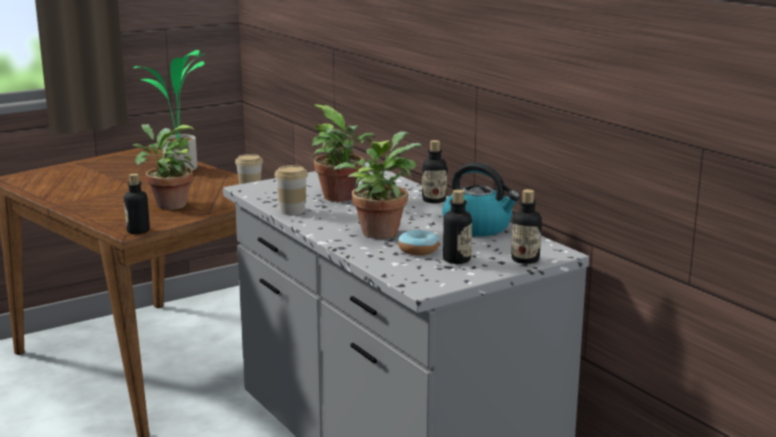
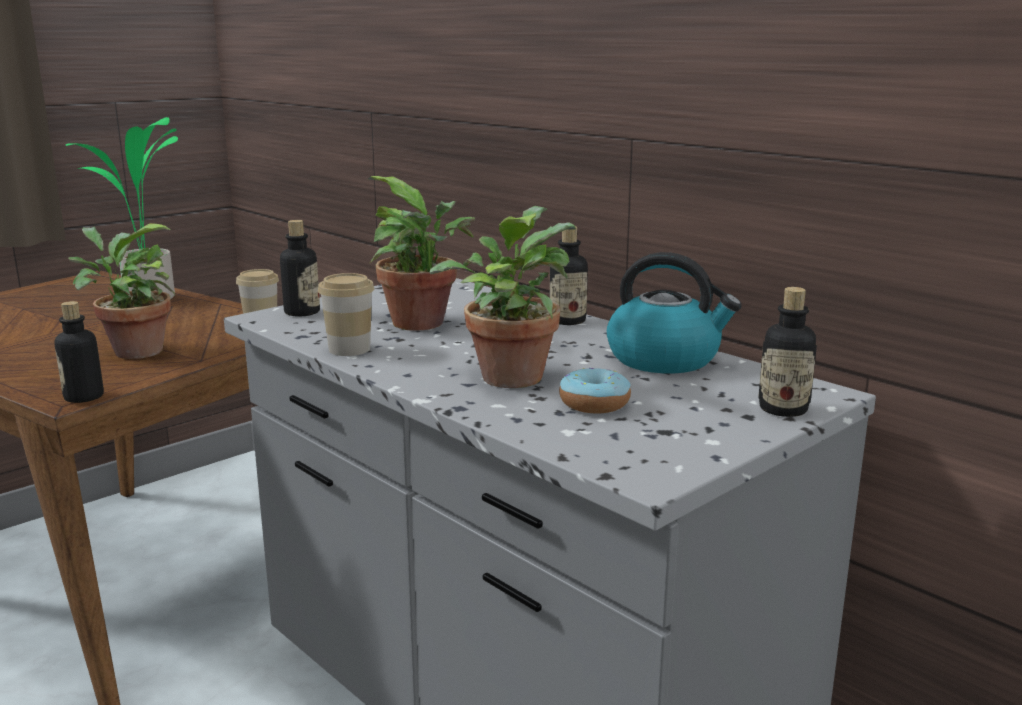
camera: 10 degrees left, 0 degrees up
(456, 260) = (670, 417): bottle -> bottle (302, 312)

